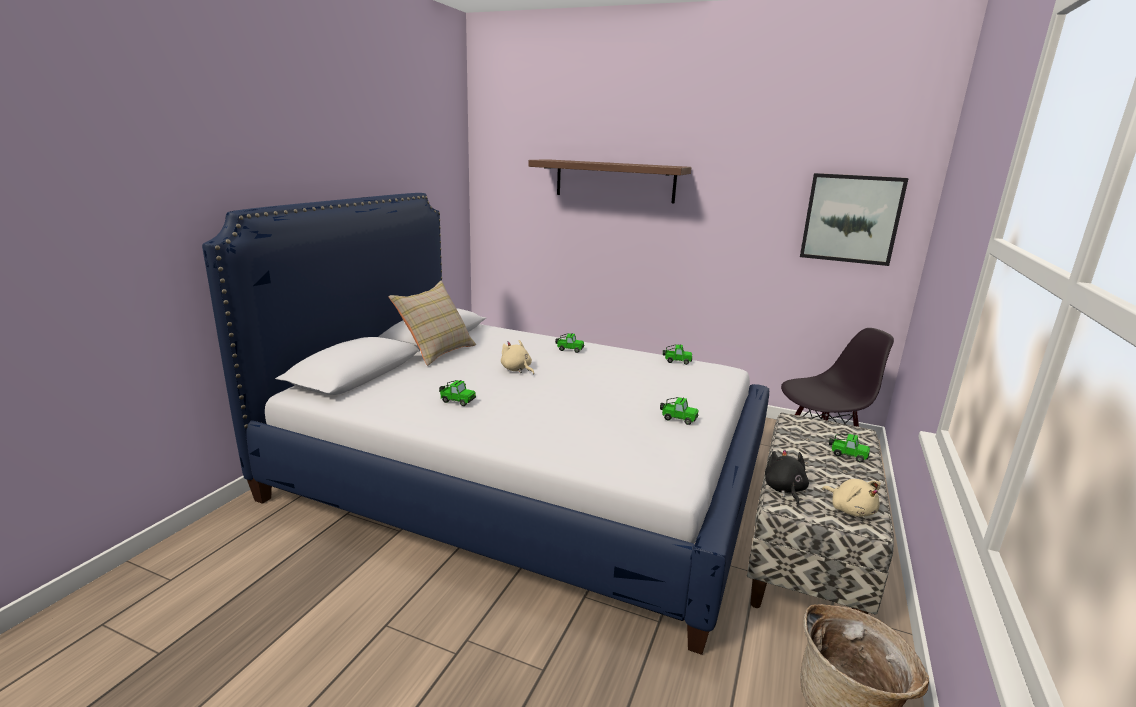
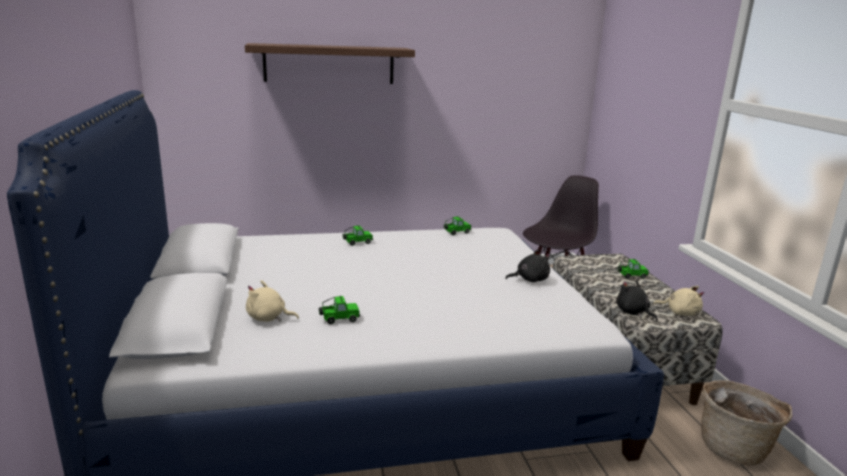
camera: 35 degrees left, 0 degrees up
(436, 352) = (231, 276): beige pillow -> none
(517, 369) = (342, 273): beige plush toy -> beige plush toy (268, 318)
(677, 419) = (529, 279): toy car -> black plush toy
(851, 218) = (540, 88): picture -> none

